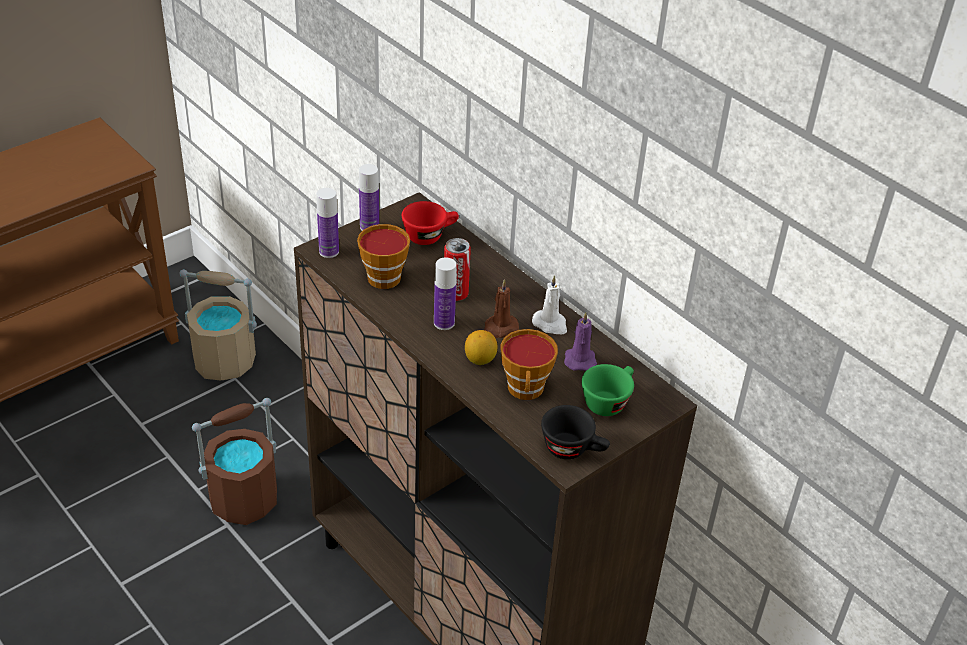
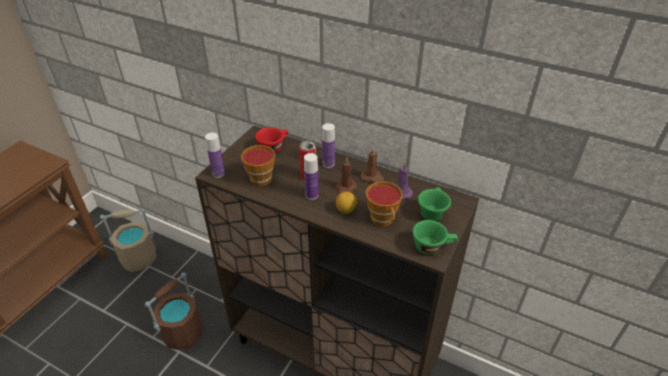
camera: 20 degrees left, 0 degrees up
(369, 227) = (235, 152): bottle -> bottle (328, 164)
(550, 324) = (372, 177): white candle -> brown candle
(573, 449) = (432, 246): black cup -> green cup

